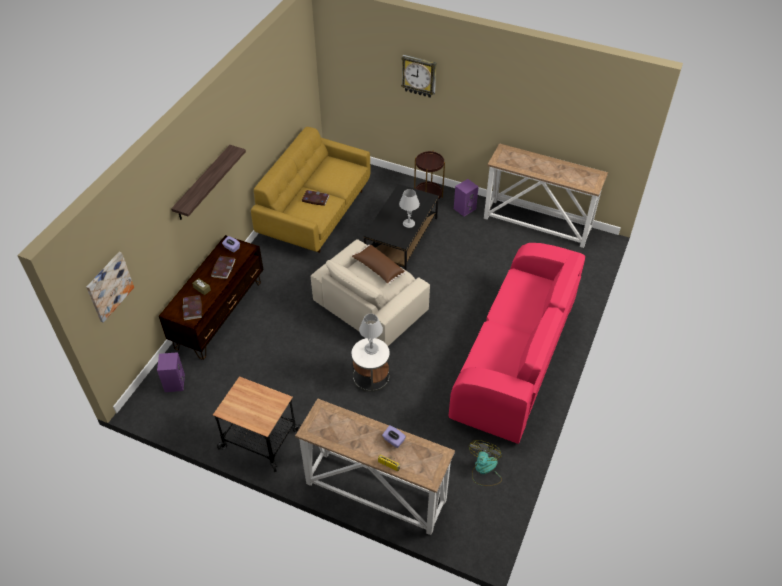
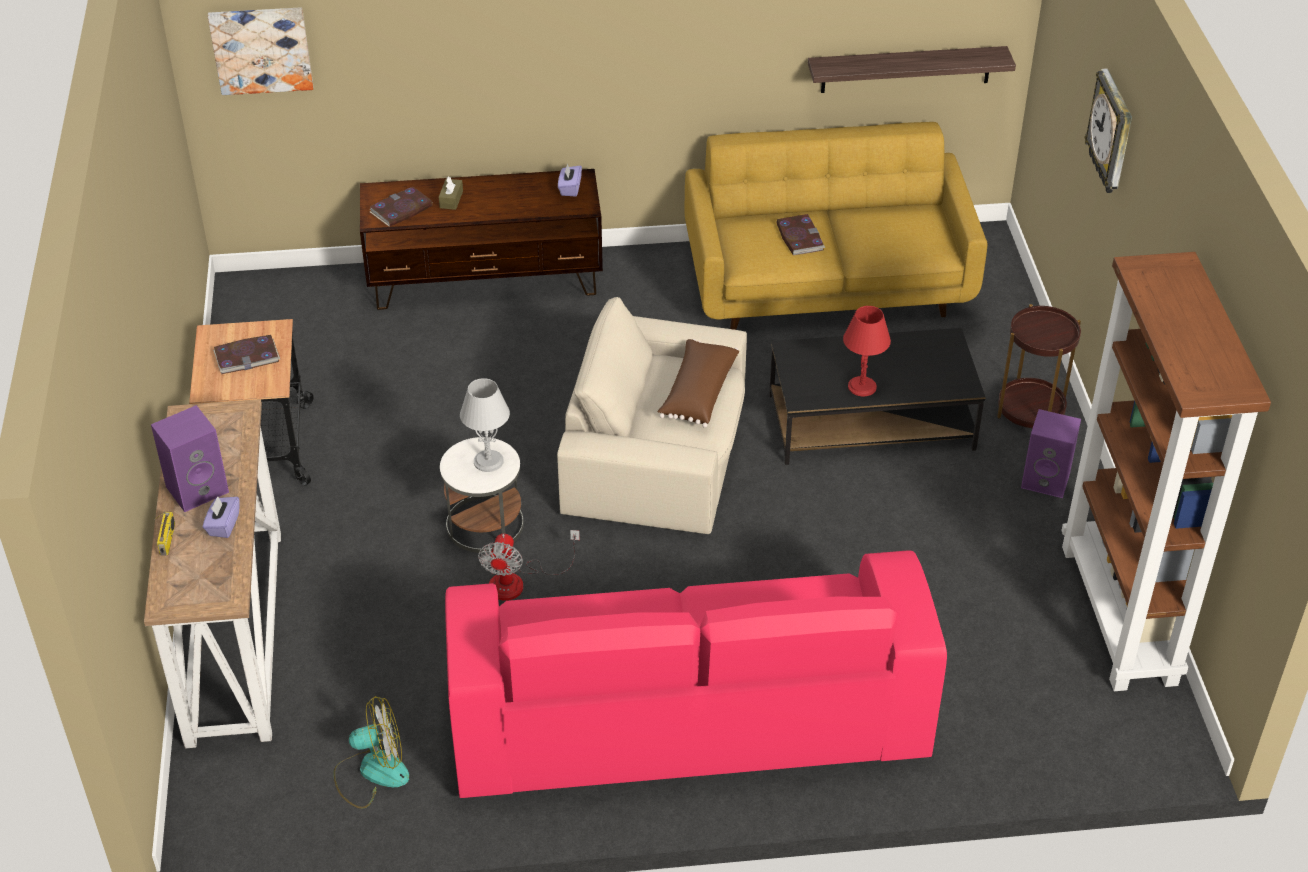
camera: 60 degrees right, 5 degrees down
(174, 382) = (309, 301): purple speaker -> purple speaker (198, 488)
(203, 183) = (564, 34): shelf -> shelf (906, 69)
(223, 268) = (515, 200): book -> book (247, 357)
(409, 223) = (862, 387): grey table lamp -> red table lamp
(411, 379) = (518, 582): none -> fan
(538, 223) = (1120, 615): console table -> brown bookcase

